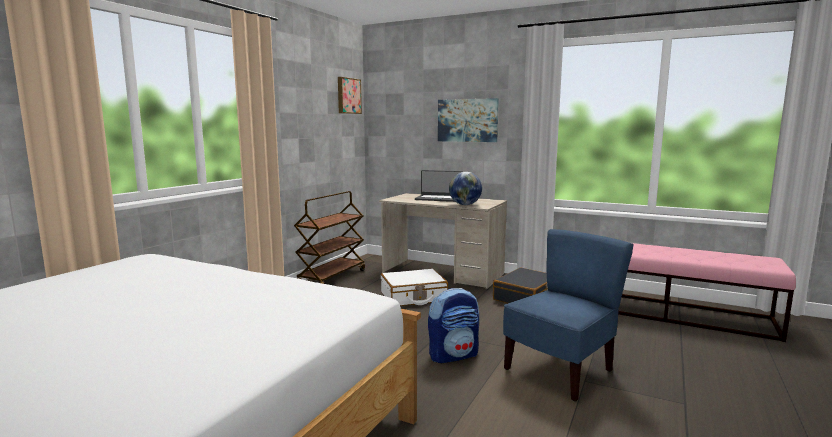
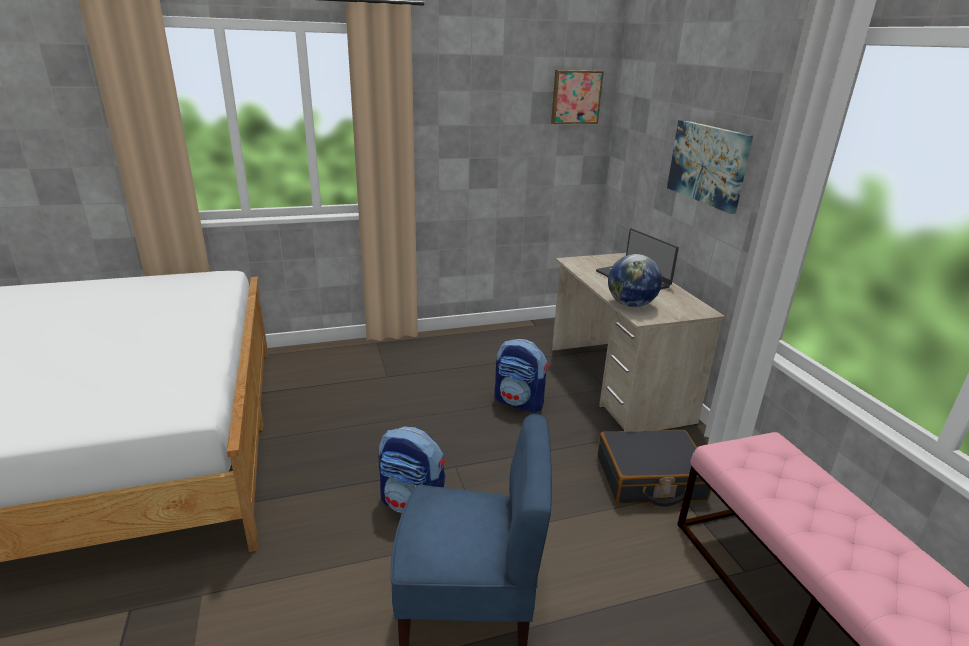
camera: 45 degrees right, 15 degrees up
(332, 277) = (492, 334): brown cart -> none
(413, 297) = (519, 402): white suitcase -> backpack

